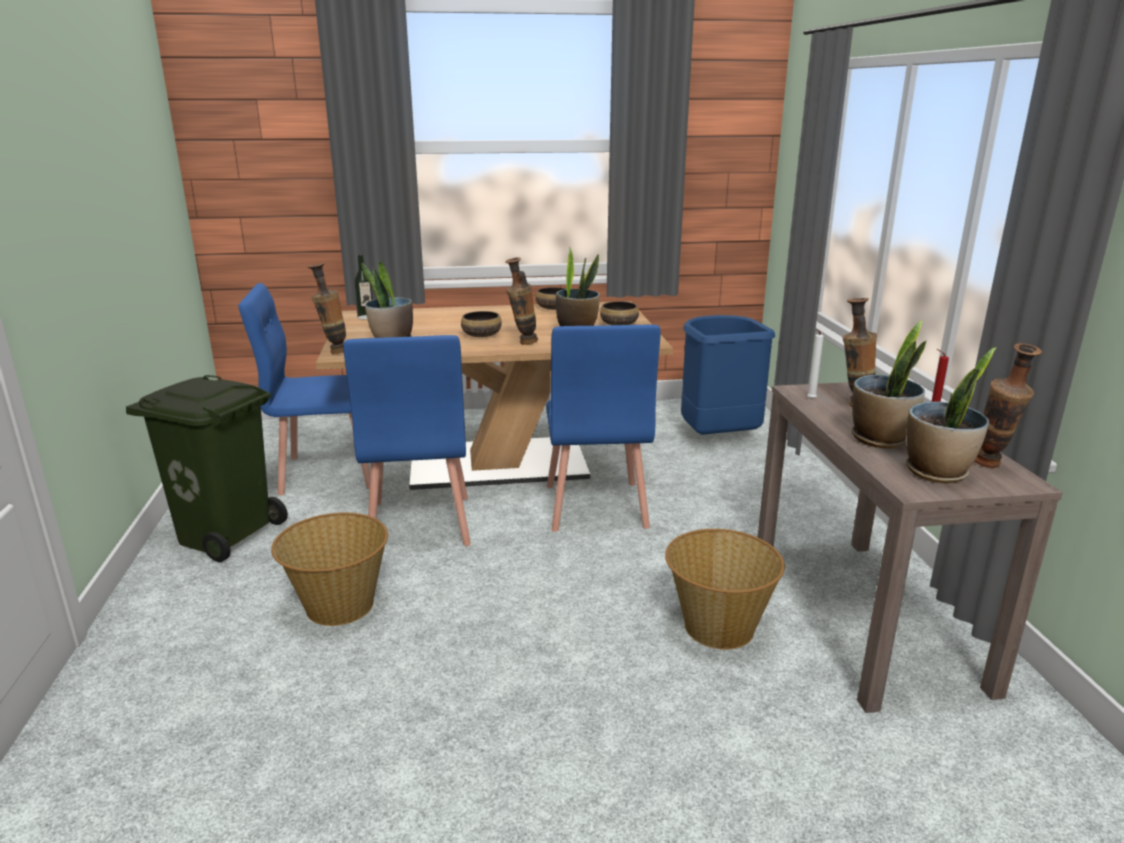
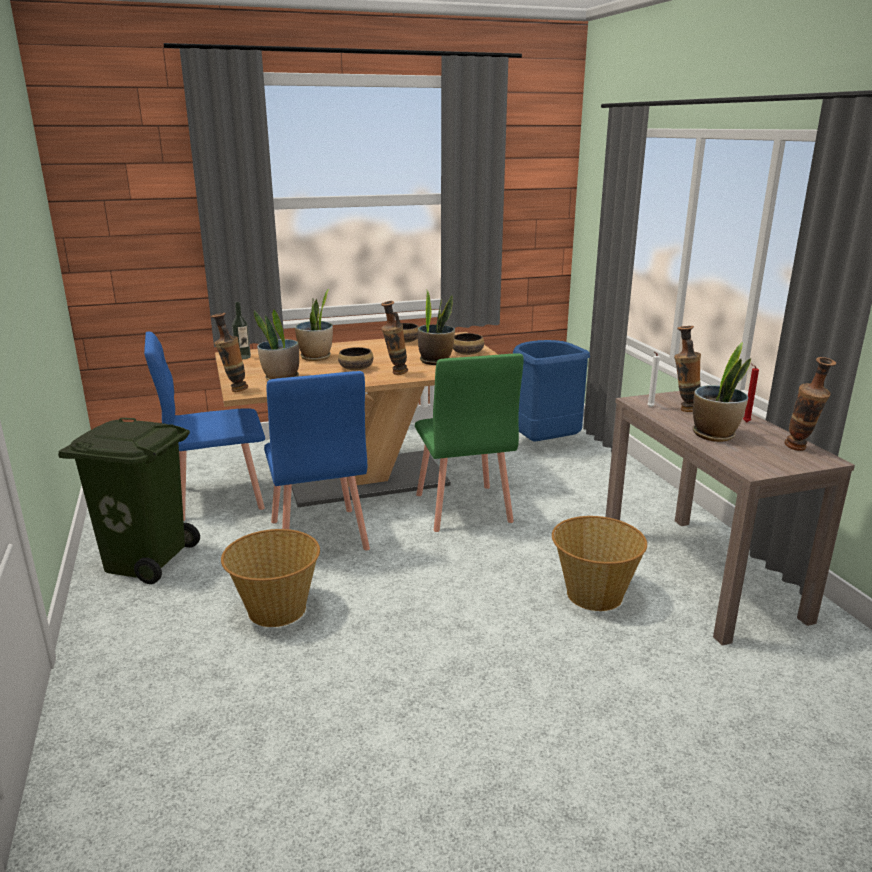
camera: 10 degrees left, 0 degrees up
(594, 506) = (462, 508): blue chair -> green chair
(937, 473) = (765, 457): potted plant -> potted plant (316, 357)

